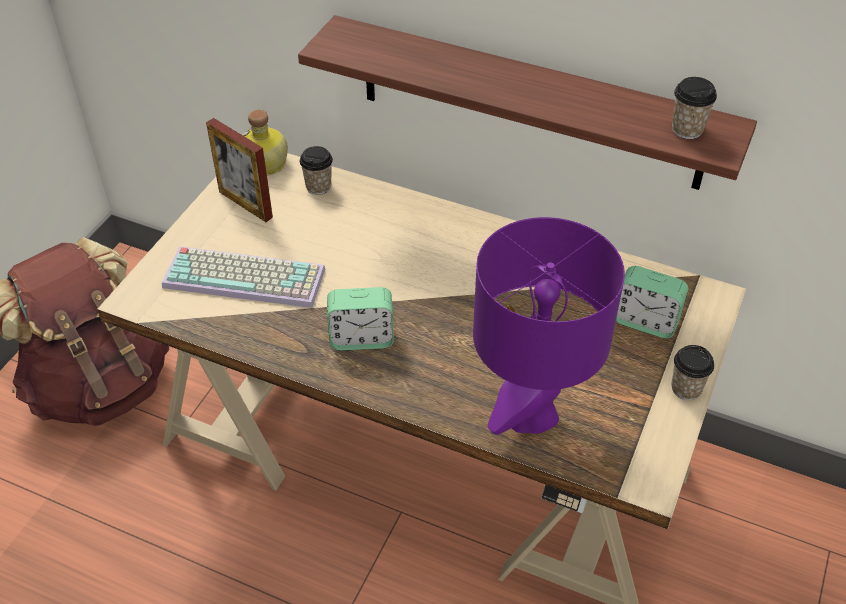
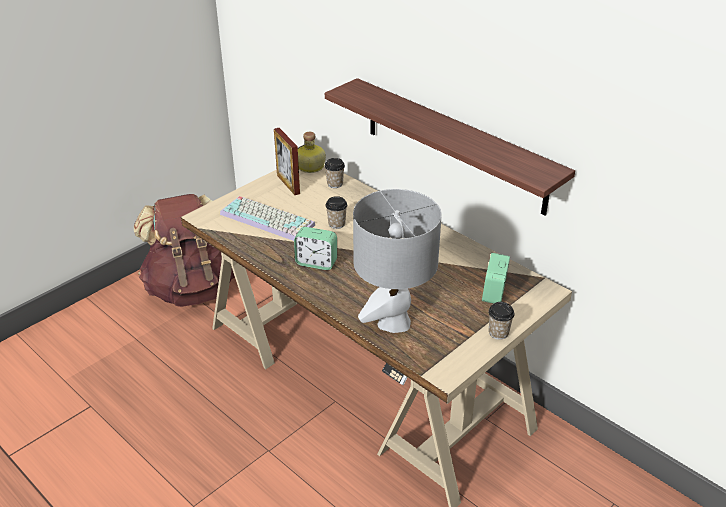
camera: 20 degrees right, 10 degrees down
(531, 414) = (393, 322): purple table lamp -> grey table lamp
(645, 321) = (494, 293): alarm clock -> alarm clock turned 60 degrees clockwise
(687, 129) = (526, 166): cup -> cup (336, 224)

